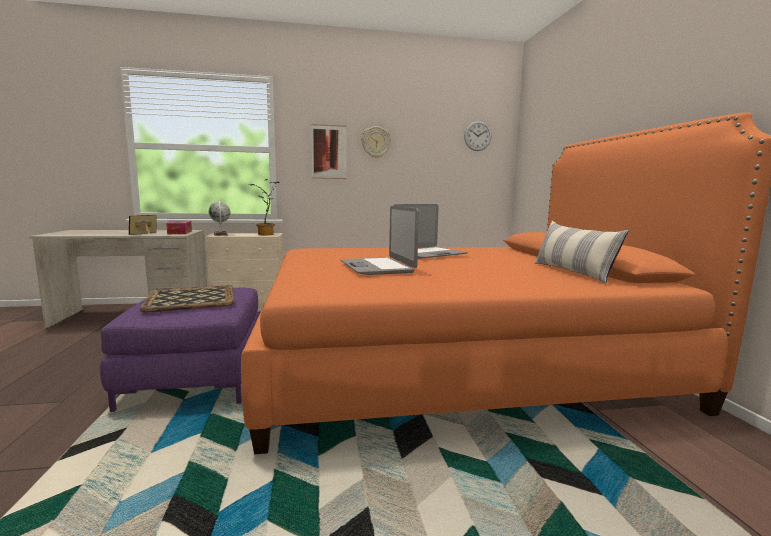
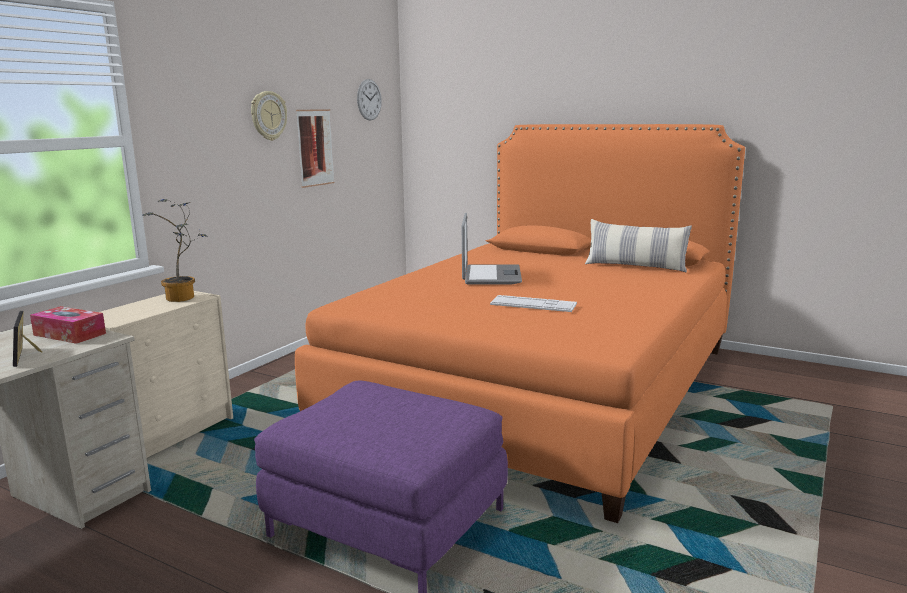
camera: 50 degrees left, 5 degrees up
(190, 298) = (386, 415): tray -> none
(220, 234) = (115, 318): globe -> none
(329, 152) = (211, 136): picture -> picture (315, 148)
(377, 267) = (533, 304): laptop -> keyboard

